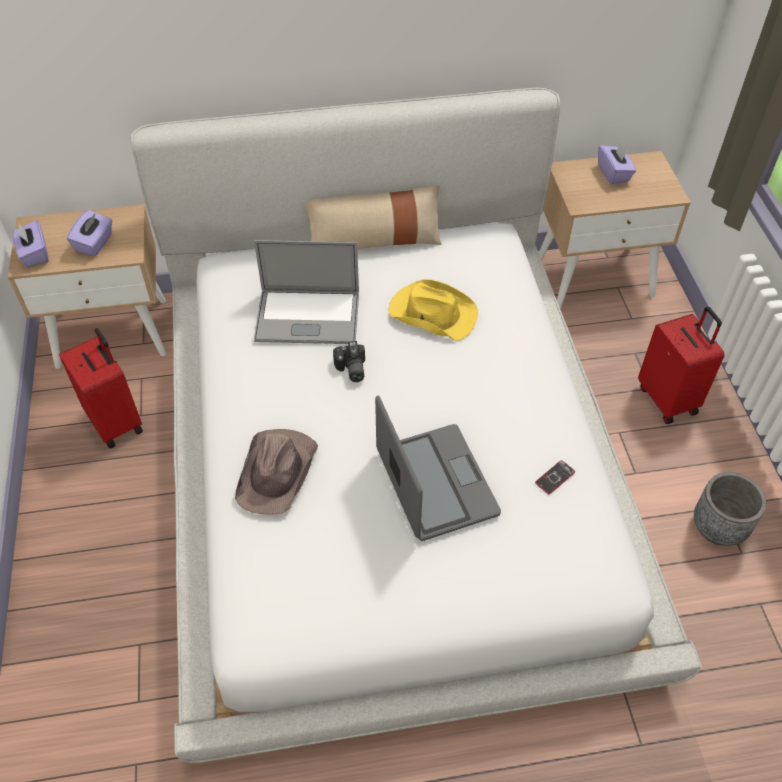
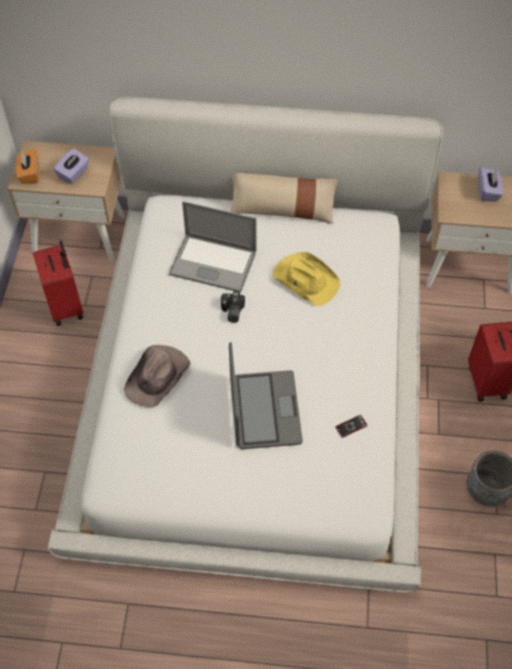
camera: 15 degrees right, 5 degrees up
(34, 254) = (29, 174): purple tissue box -> orange tissue box

